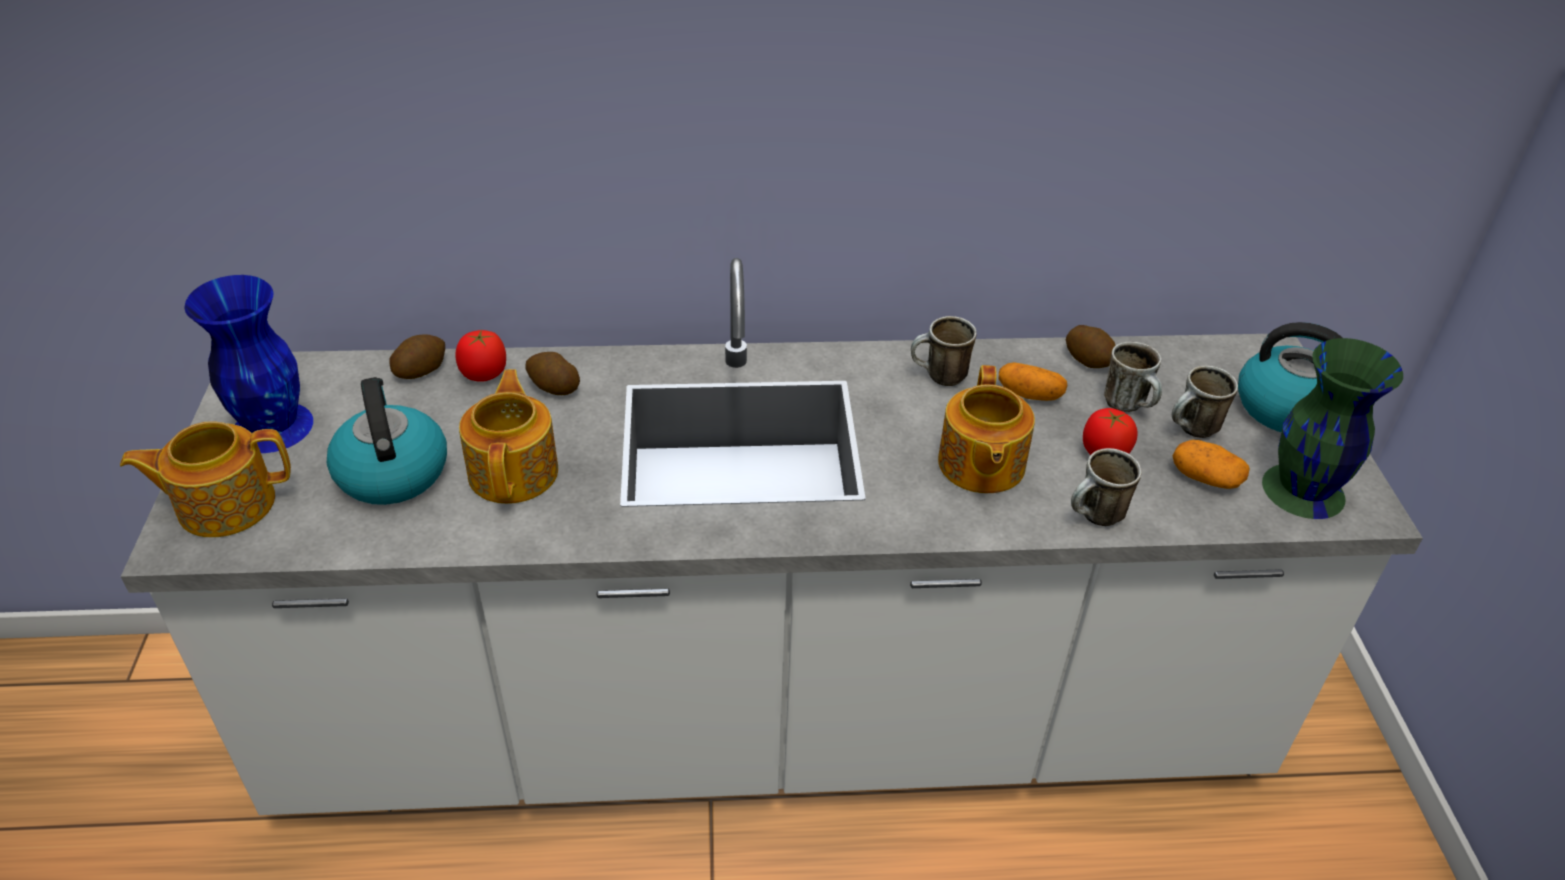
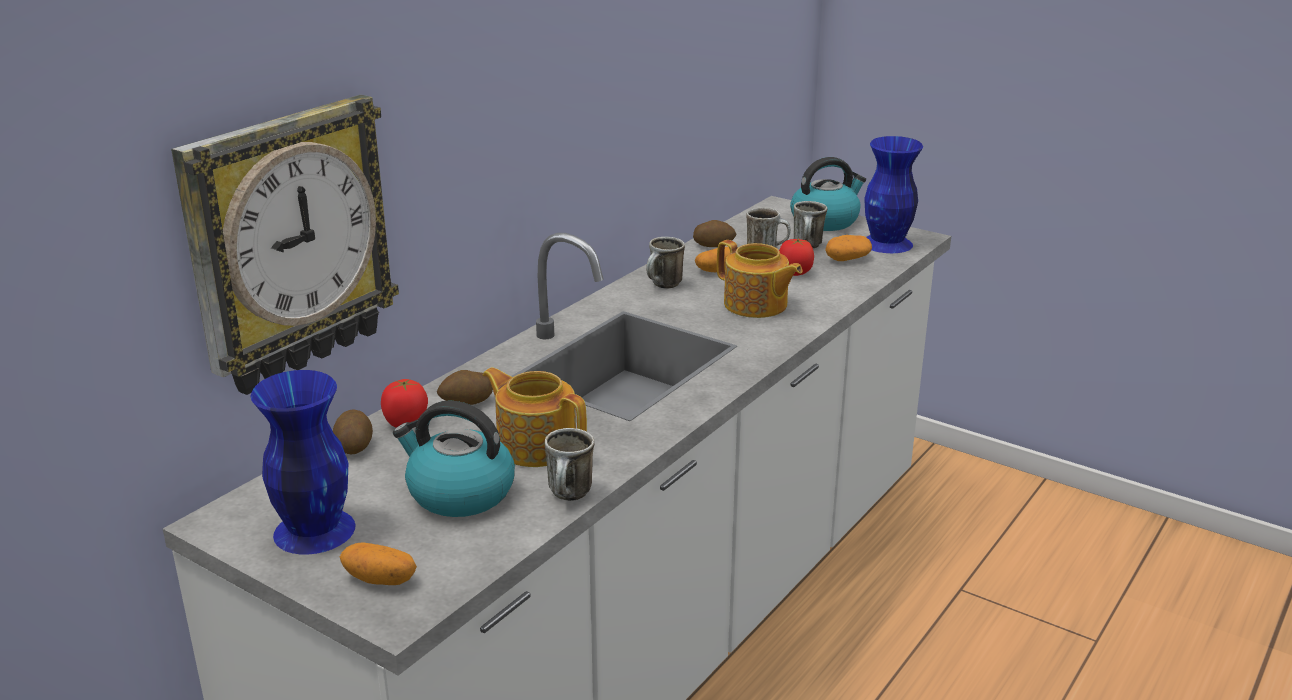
camera: 50 degrees left, 15 degrees down
(224, 504) = (380, 579): teapot -> potato
(381, 152) = (288, 244): none -> wall clock
(1095, 518) = (839, 295): mug -> mug (571, 496)
(1301, 490) = (886, 244): green vase -> blue vase

